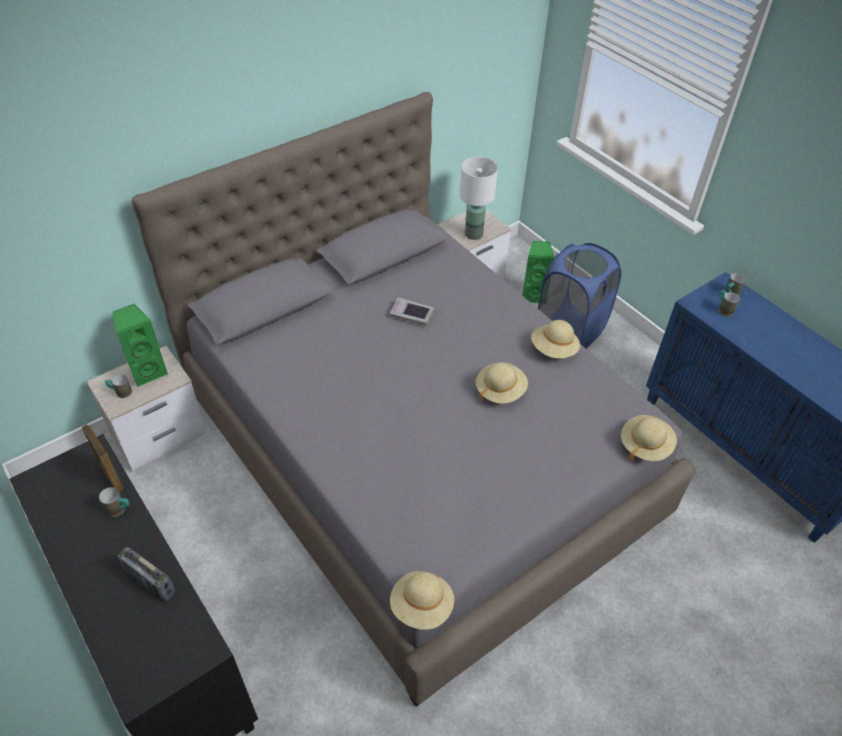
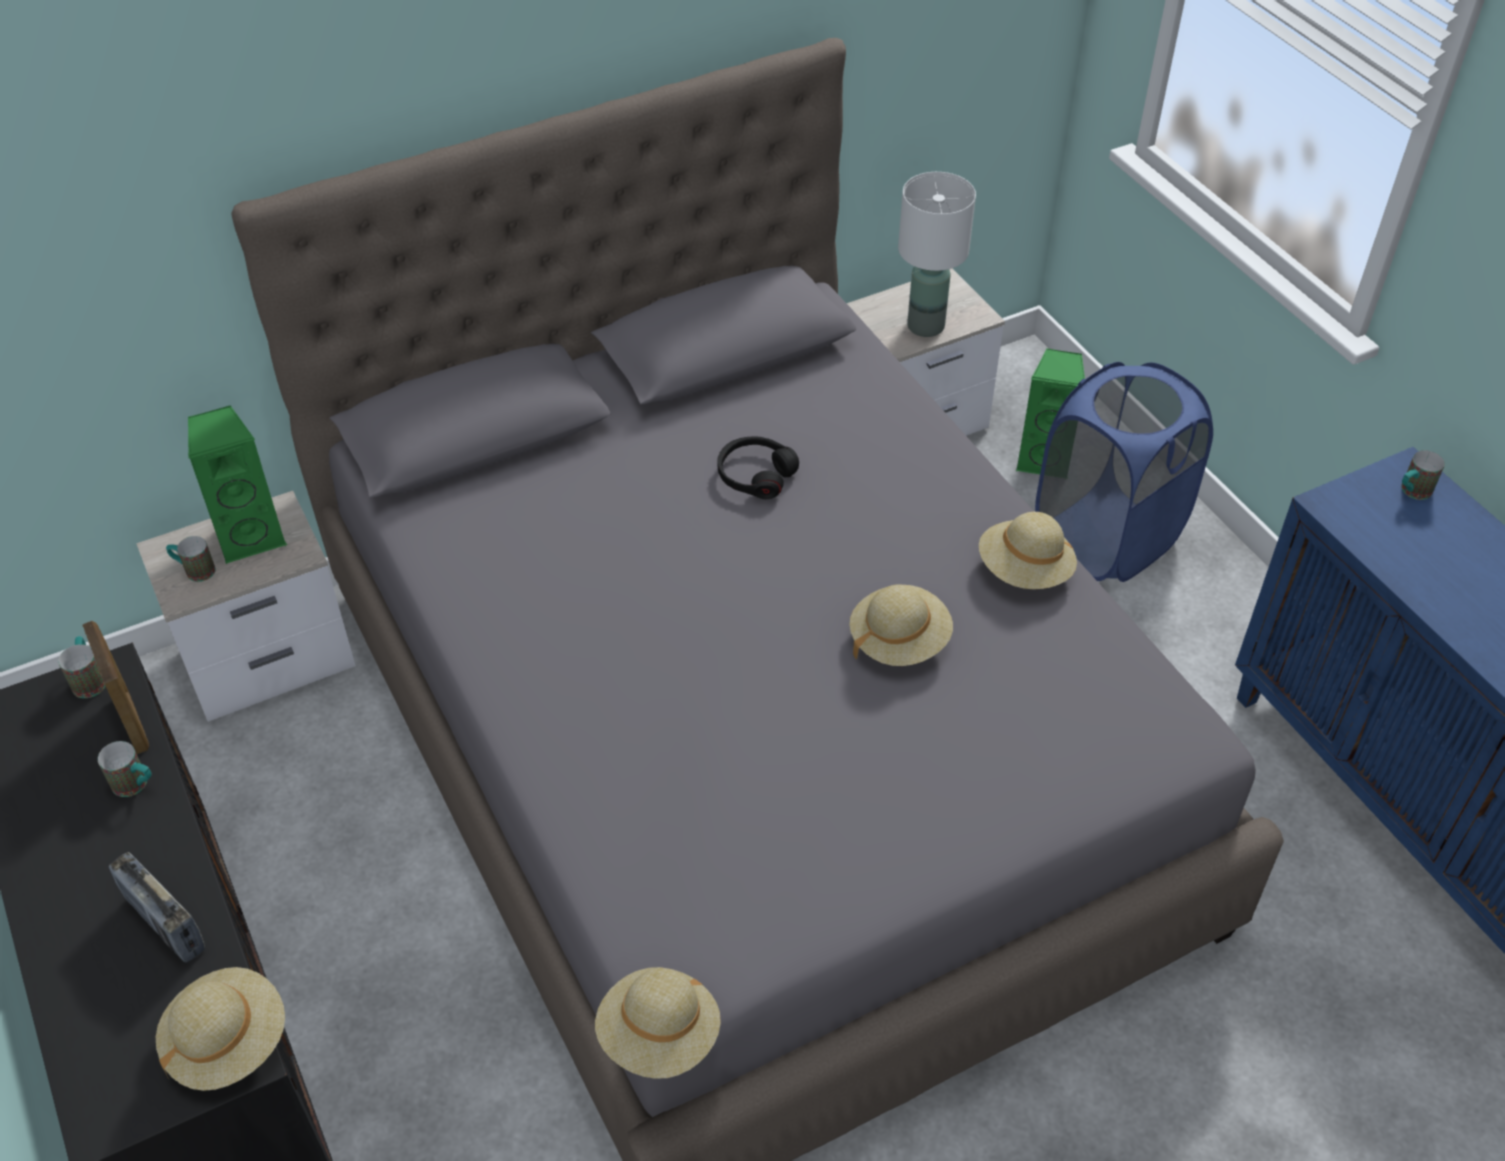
camera: 10 degrees right, 0 degrees up
(411, 315) = (755, 475): book -> black headphones
(645, 445) = (1169, 780): beige hat -> beige hat (228, 1042)
(723, 309) = (1390, 522): mug -> mug (89, 679)

